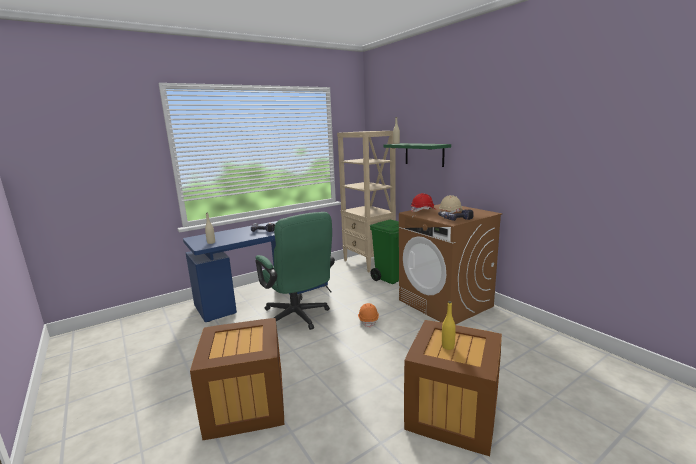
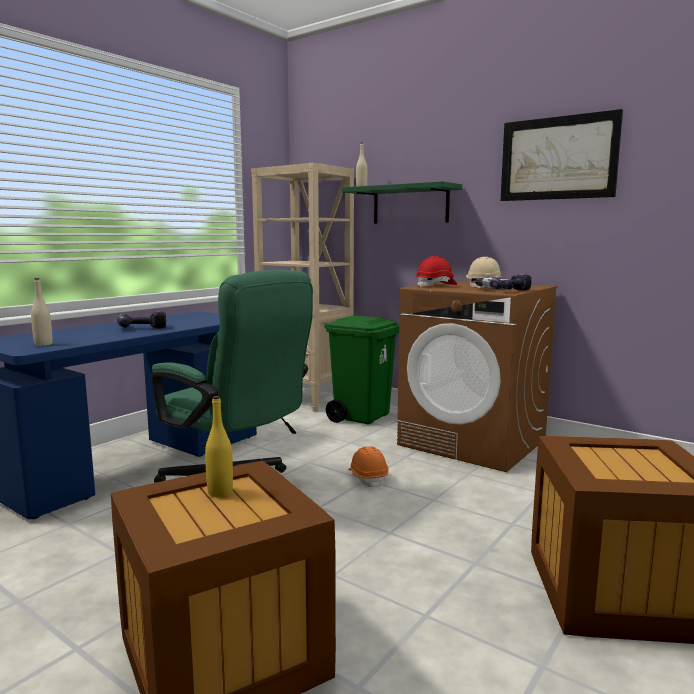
camera: 20 degrees left, 5 degrees down
(448, 346) = (617, 465): yellow bottle -> yellow bottle (220, 492)
(504, 132) = (558, 158): none -> picture

